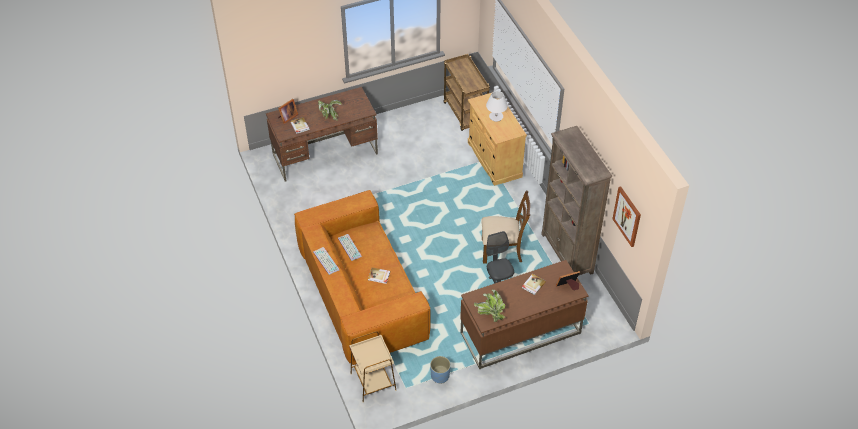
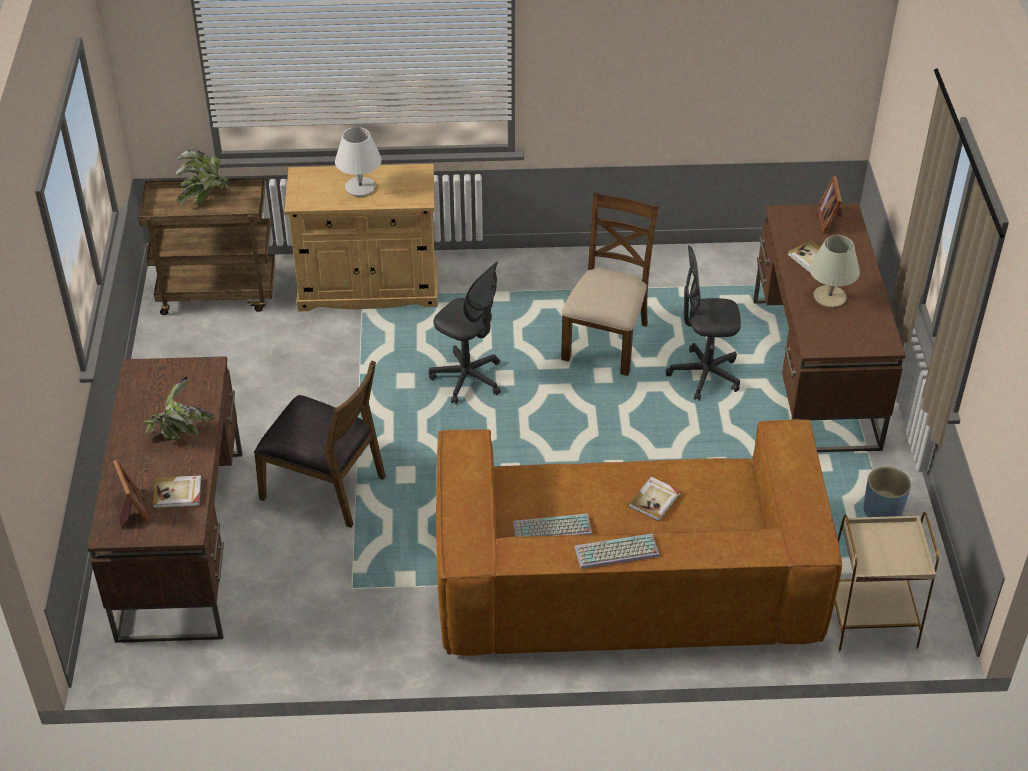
camera: 70 degrees left, 5 degrees down
(371, 184) = (325, 486): none -> brown chair
(454, 209) = (467, 379): none -> grey office chair
(489, 313) = (862, 332): potted plant -> potted plant (205, 196)
(508, 296) = (829, 297): none -> beige table lamp
(567, 254) = (653, 263): brown bookcase -> none
(627, 216) = (799, 45): picture -> none

